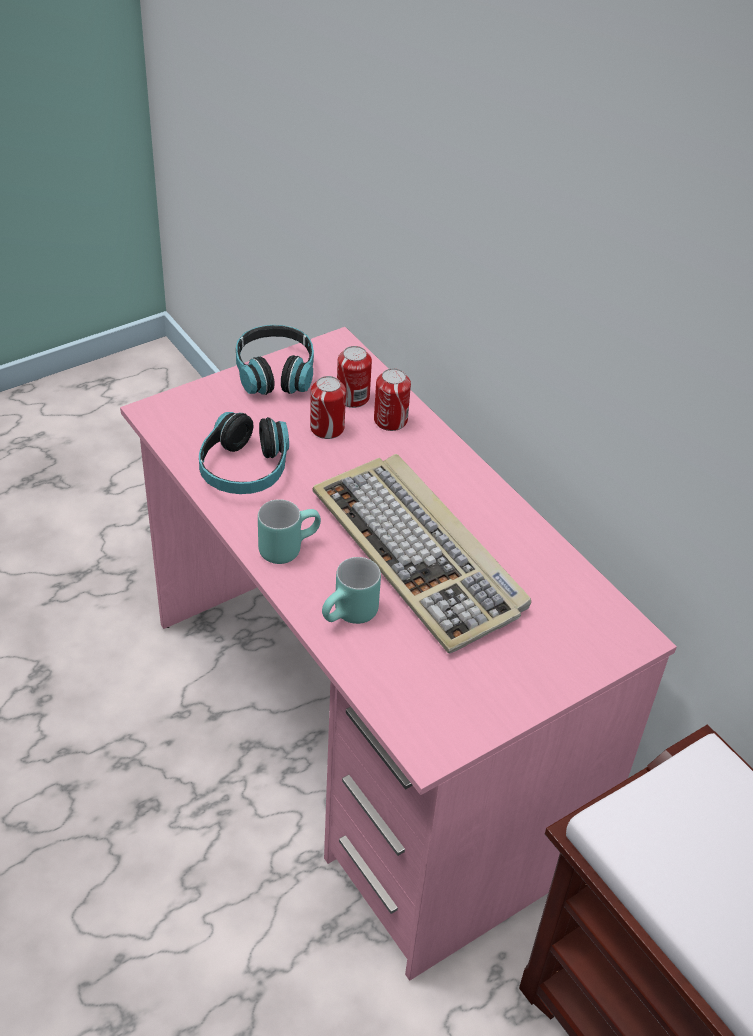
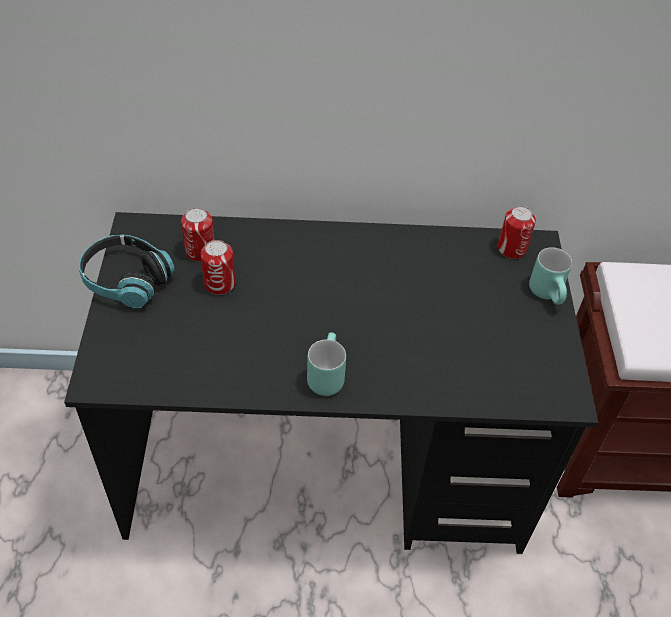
camera: 55 degrees left, 5 degrees up
(244, 469) = (218, 357): headphones -> none
(351, 617) = (422, 376): turquoise mug -> turquoise mug (550, 294)
(364, 736) = (326, 466): pink desk -> black desk
(390, 420) = (244, 245): can -> can (511, 248)
(420, 555) = (392, 304): keyboard -> none

